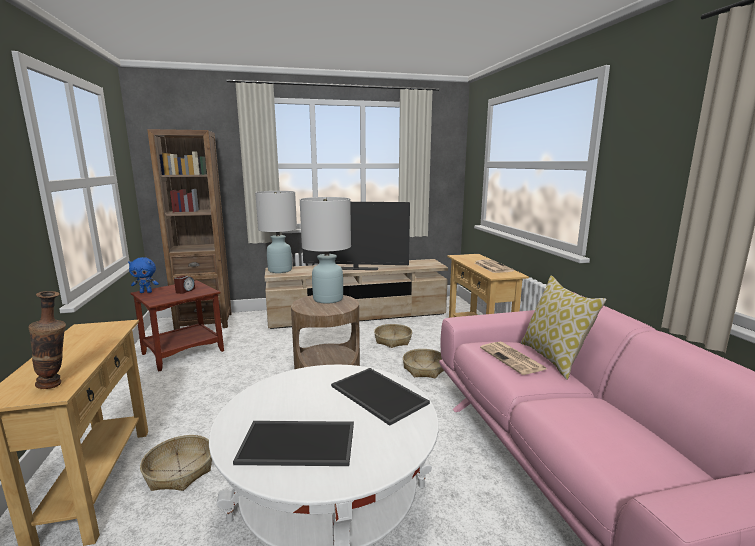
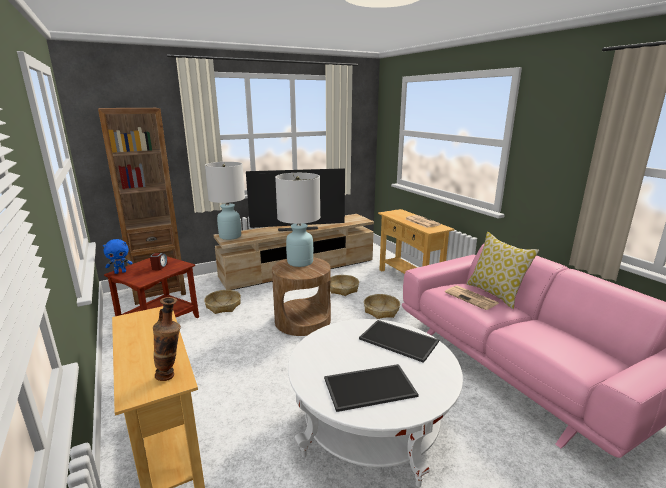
camera: 15 degrees left, 5 degrees up
(179, 470) = (235, 427): basket -> basket (223, 306)

